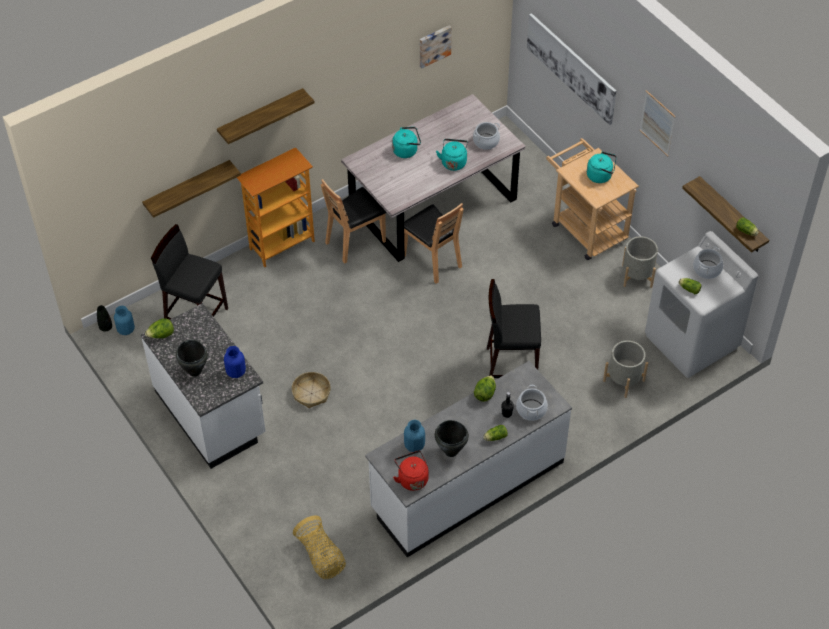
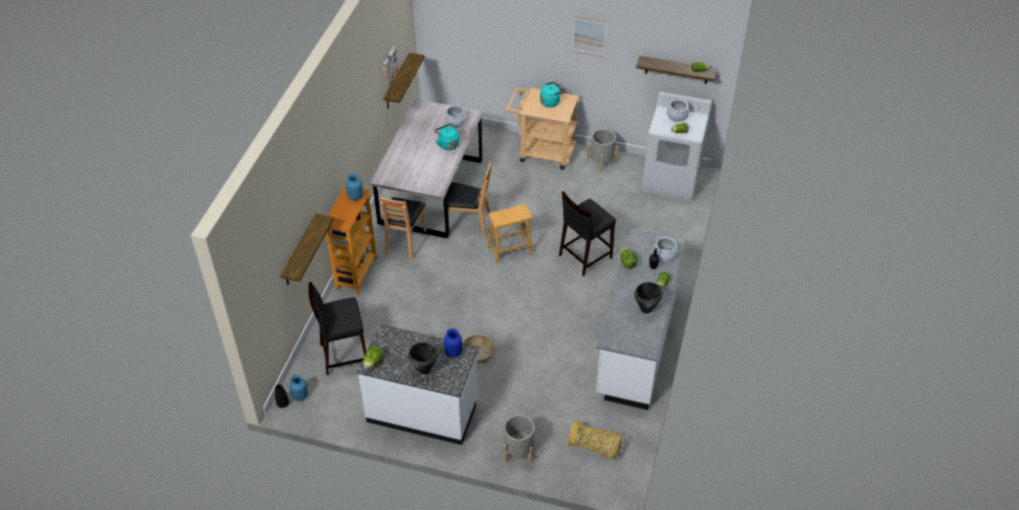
camera: 40 degrees left, 5 degrees down
(261, 117) = (325, 166): shelf -> shelf (397, 82)
(406, 150) = (409, 154): turquoise kettle -> none
(412, 478) = (641, 341): red kettle -> none
(414, 445) = (620, 320): blue vase -> blue vase (355, 196)
(445, 312) = (510, 250): none -> brown stool
(571, 67) = (489, 38): picture -> none
(624, 380) = (658, 224): grey planter -> grey planter (519, 451)

